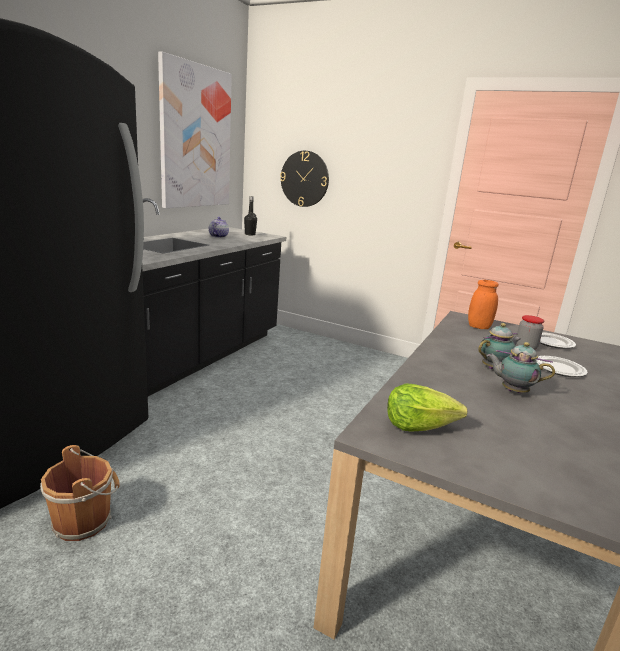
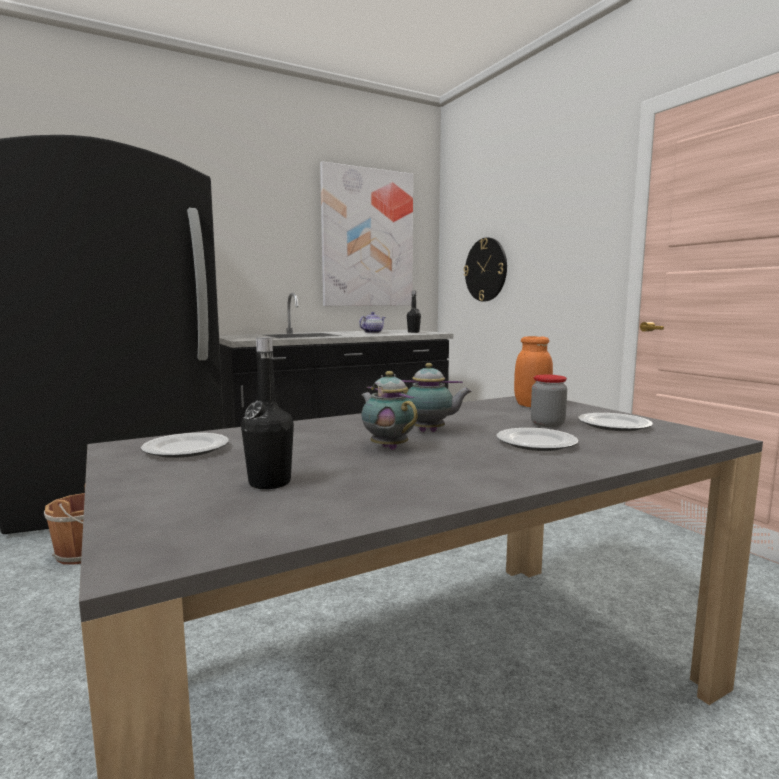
camera: 35 degrees right, 10 degrees down
(419, 425) = (186, 449): lettuce -> plate
(542, 445) = (269, 483): none -> black bottle

